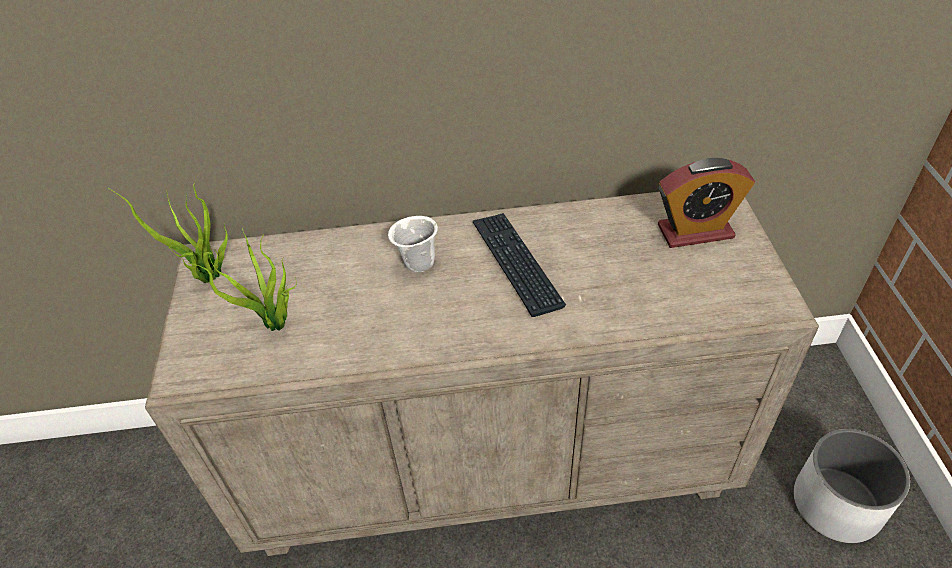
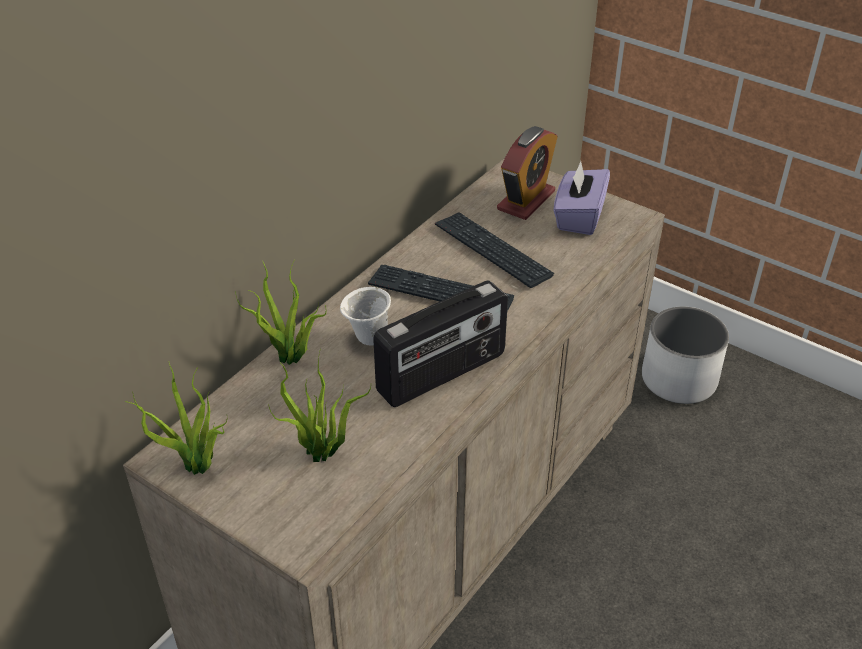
camera: 50 degrees left, 5 degrees down
(353, 243) = (290, 359): none -> potted plant
(427, 328) = (442, 374): none -> radio
(604, 257) = (492, 251): none -> keyboard
(724, 275) = (578, 217): none -> purple tissue box

